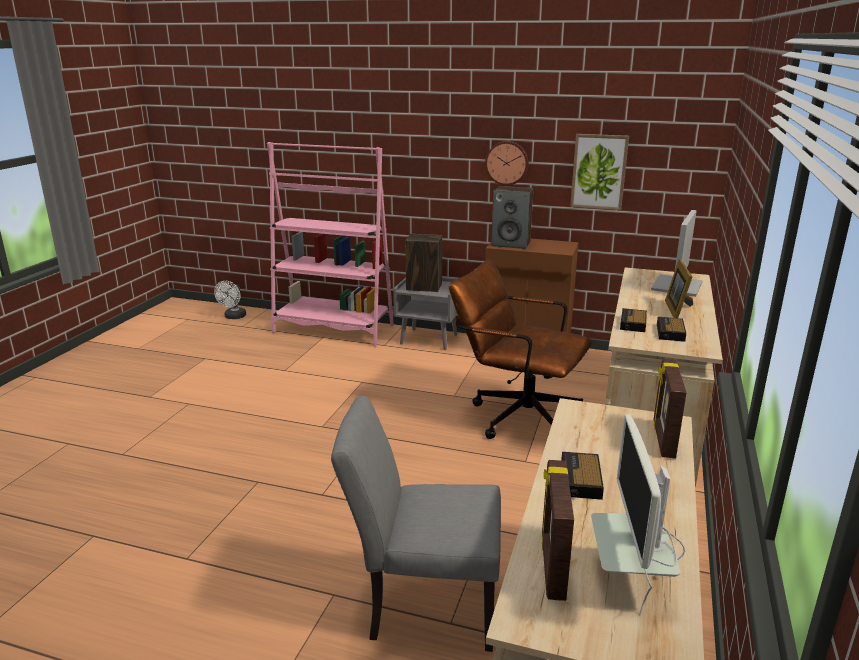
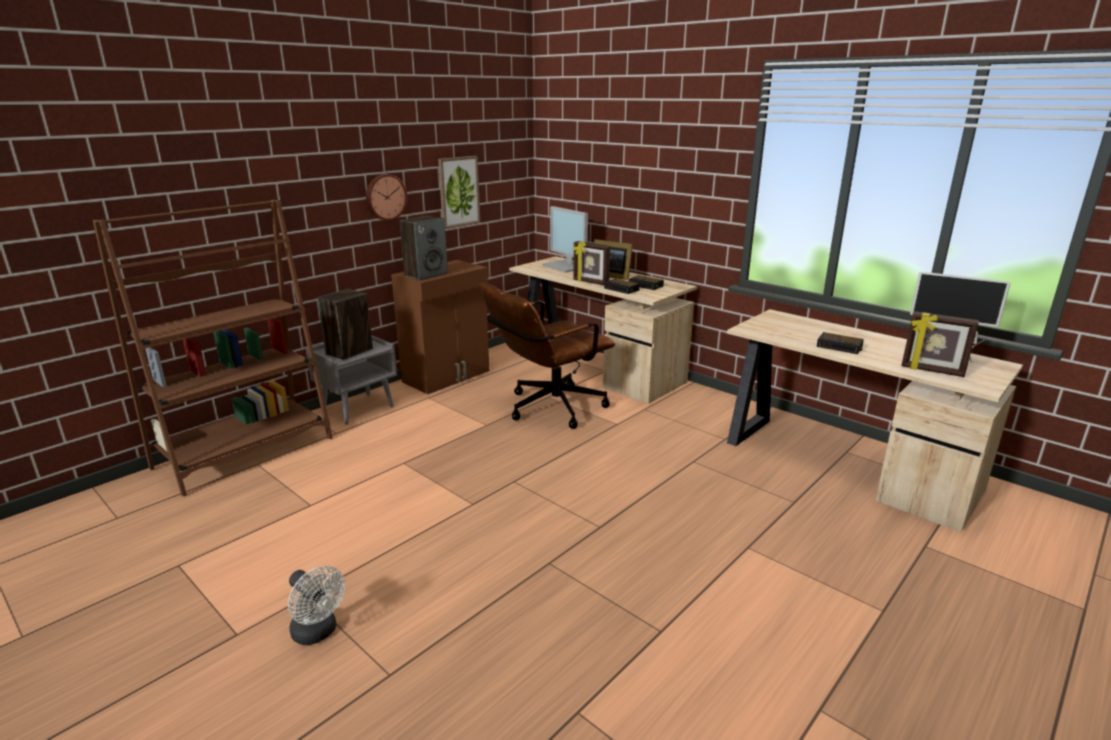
camera: 65 degrees left, 0 degrees up
(233, 317) = (69, 520): white fan -> white fan (318, 633)
(333, 329) = (245, 453): pink bookcase -> brown bookcase
(422, 605) = (772, 509): grey chair -> none
(662, 439) = (795, 320): picture frame -> picture frame (590, 282)

